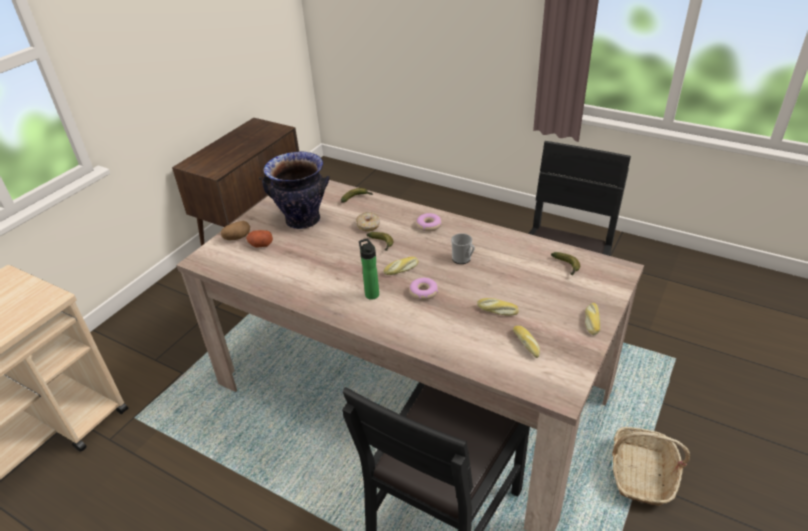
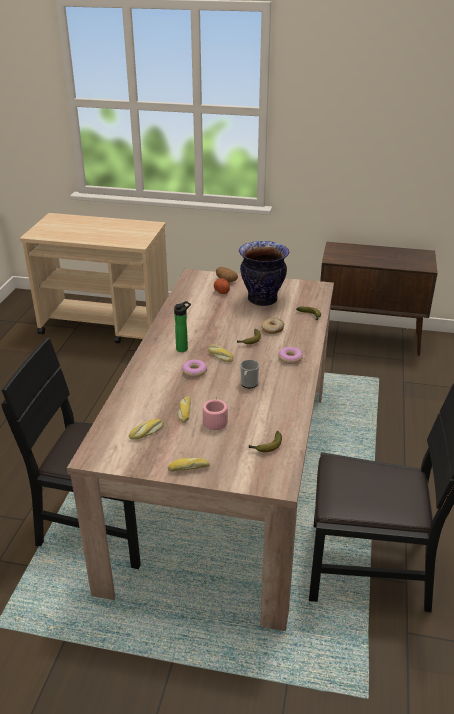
camera: 70 degrees right, 5 degrees down
(519, 292) = (214, 421): none -> pink mug
(641, 474) = (180, 665): basket -> none

